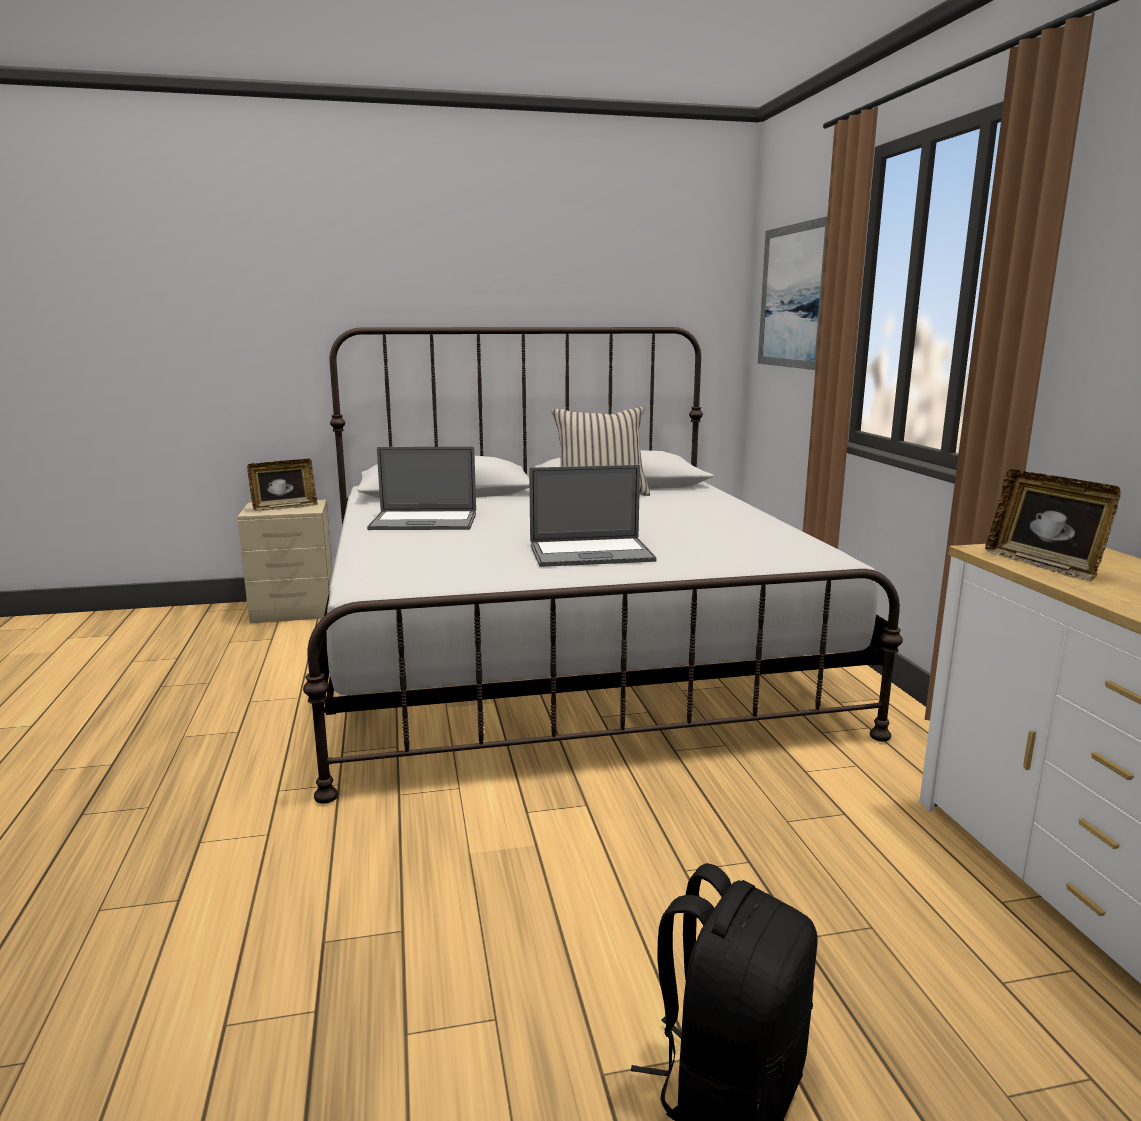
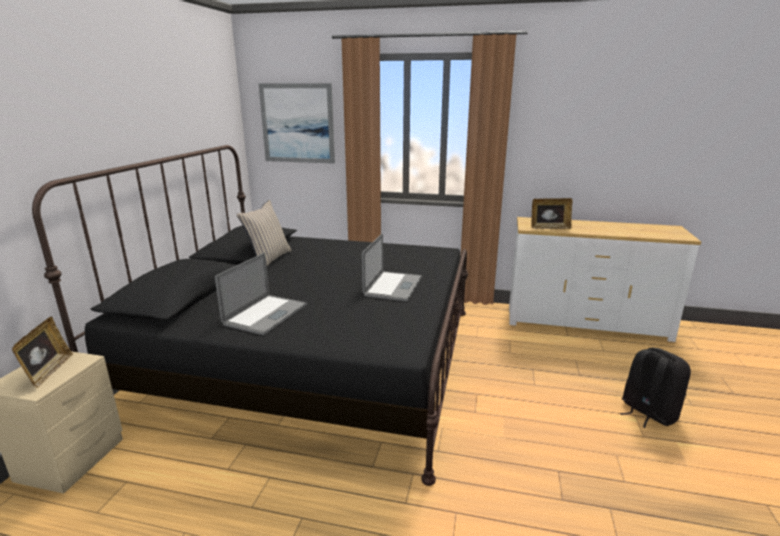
camera: 65 degrees left, 5 degrees up
(562, 654) = (312, 358): white bed -> black bed

